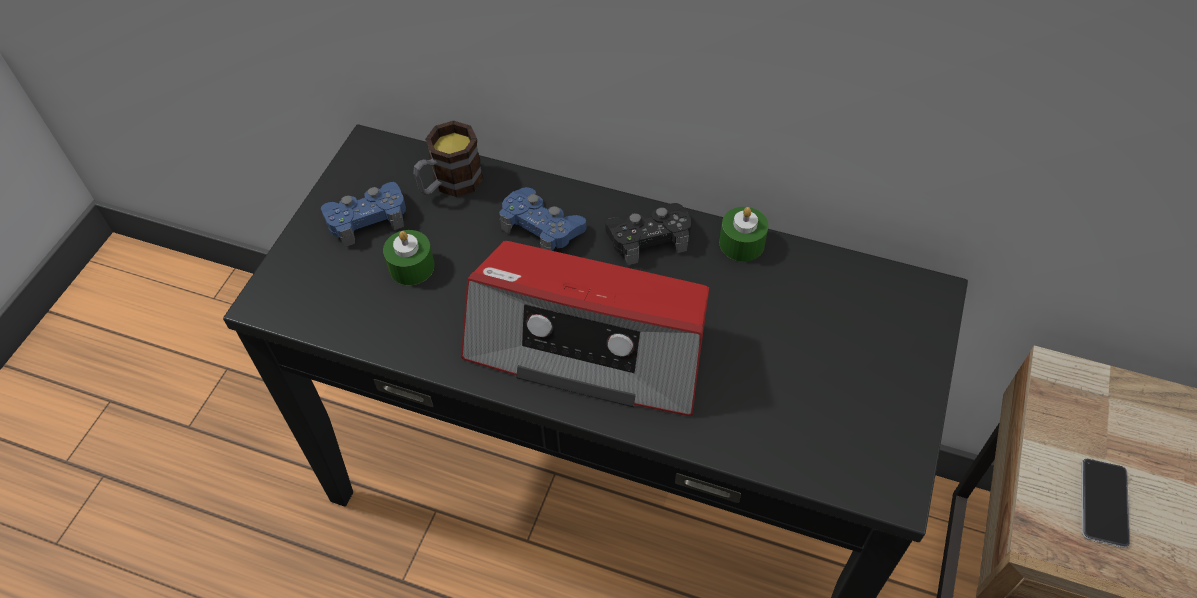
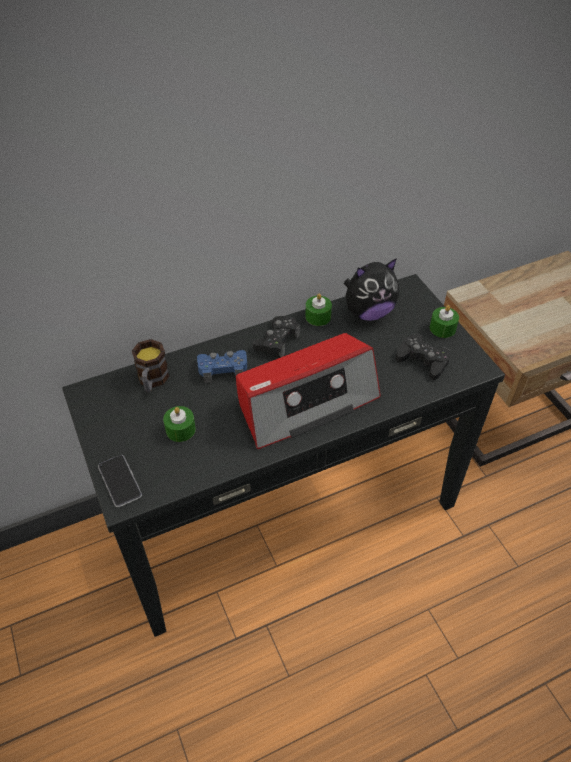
camera: 45 degrees left, 5 degrees down
(367, 218) = (128, 425): blue game controller -> none
(816, 414) = (422, 361): none -> black game controller
(821, 286) = (368, 312): none -> plush toy
(907, 390) = (442, 328): none -> green candle
(1103, 503) = (527, 330): phone -> phone (120, 481)

